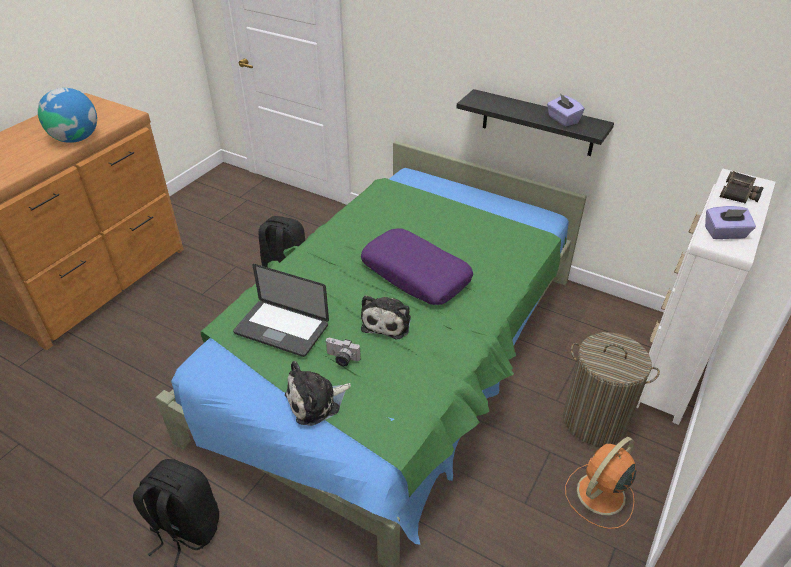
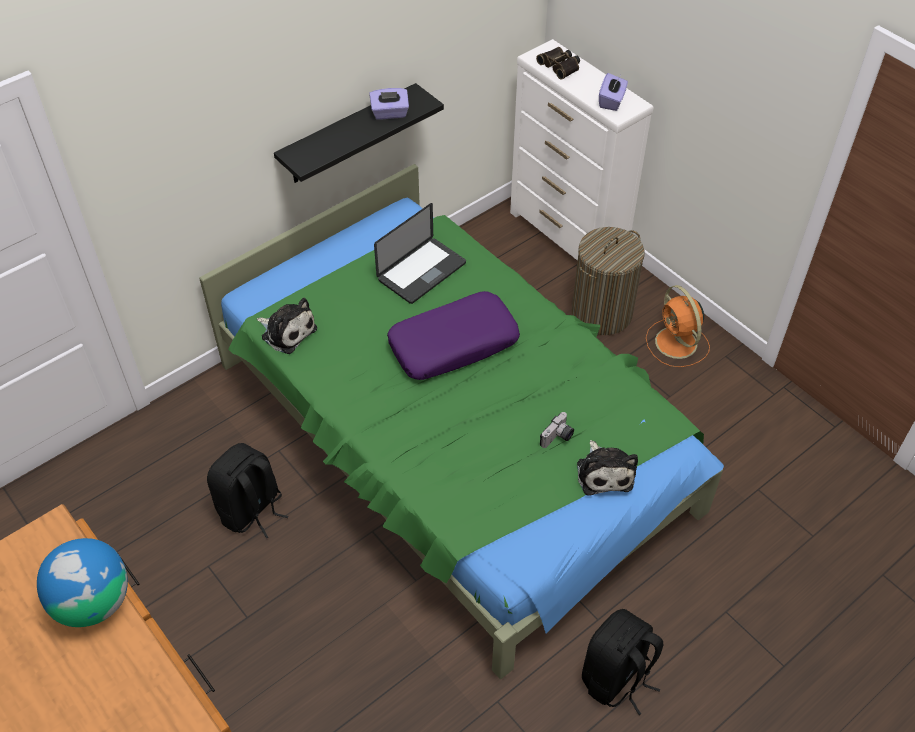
camera: 70 degrees left, 10 degrees up
(281, 329) = (493, 479): laptop -> laptop (422, 272)
(388, 322) = (516, 388): plush toy -> plush toy (287, 331)

